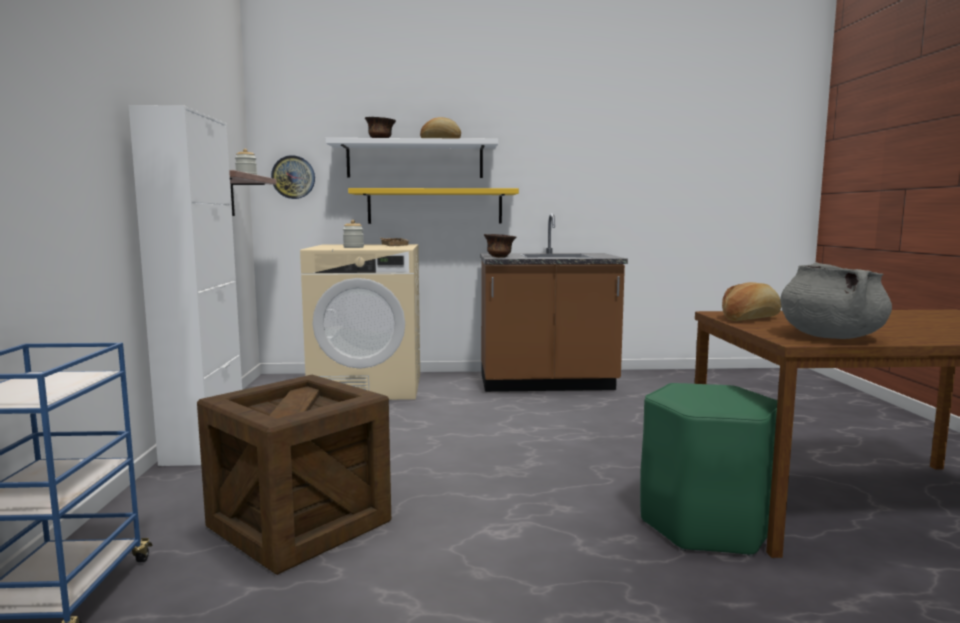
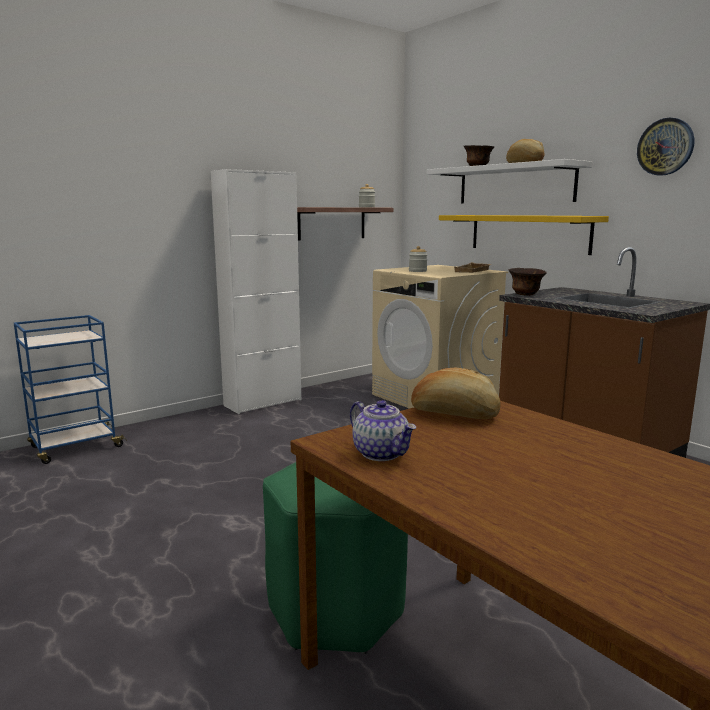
camera: 55 degrees right, 5 degrees up
(293, 177) = (426, 203): wall clock -> wall clock (665, 147)
(299, 524) = (187, 462): crate -> none
(830, 337) = (382, 453): grey cooking pot -> teapot

